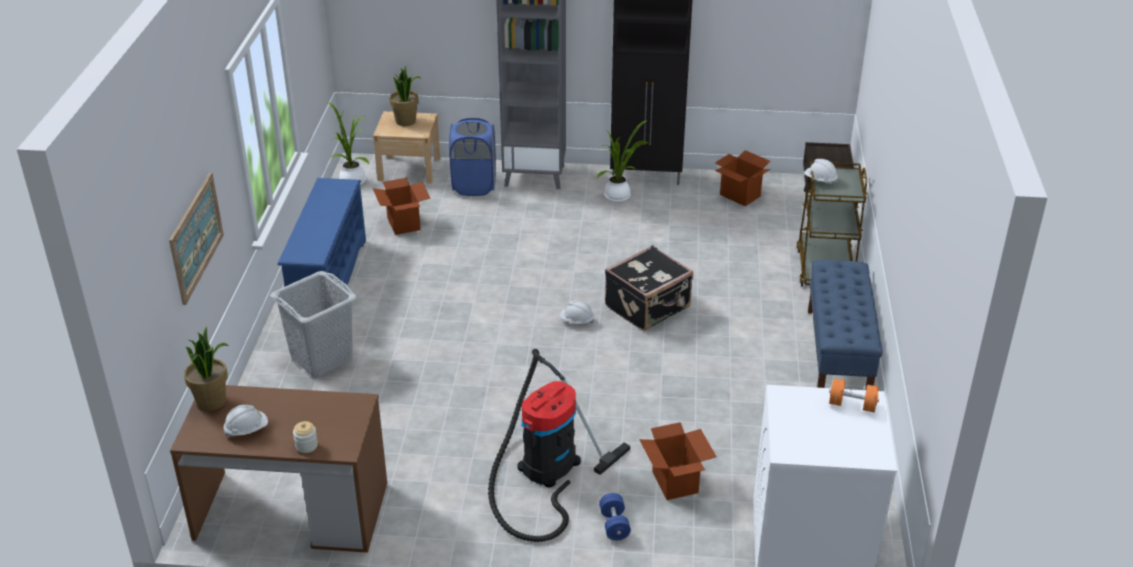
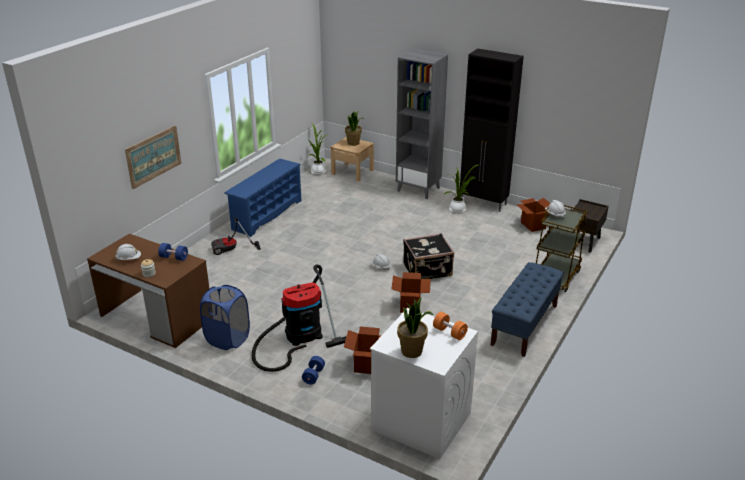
camera: 25 degrees right, 5 degrees down
(212, 401) = (125, 242): potted plant -> potted plant (412, 351)
(321, 358) = (231, 250): grey laundry basket -> vacuum cleaner
(321, 405) = (174, 257): none -> blue dumbbell
(404, 224) = (327, 197): cardboard box -> cardboard box (410, 306)
(474, 186) = (380, 187): blue laundry basket -> blue laundry basket (228, 339)

